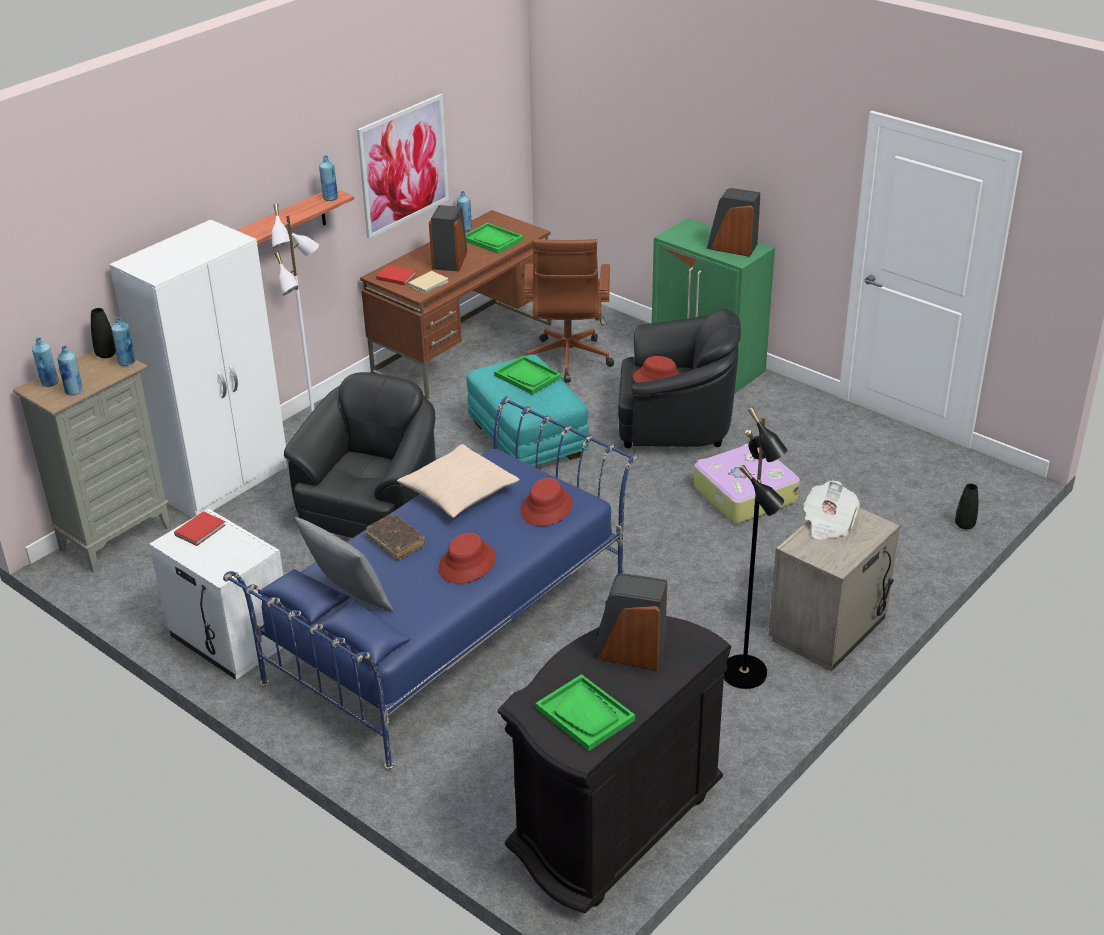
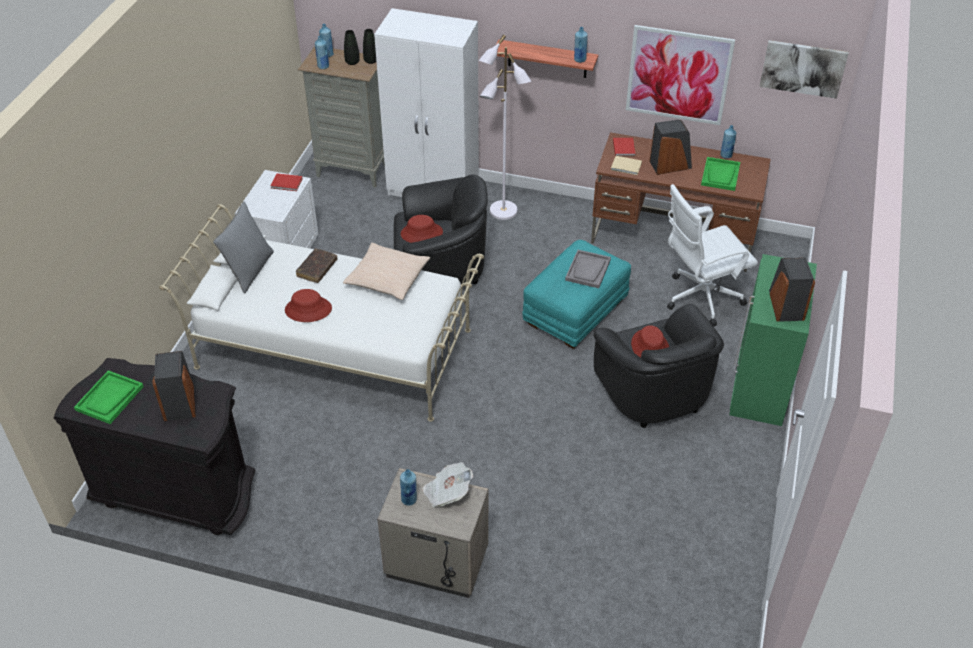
camera: 65 degrees right, 10 degrees up
(127, 362) = (366, 71): blue bottle -> blue bottle (409, 499)
(450, 631) = (334, 349): blue bed -> white bed
(494, 93) = (803, 68): none -> picture
(527, 377) = (588, 270): green tray -> grey tray
(546, 508) = (391, 327): red hat -> red hat (421, 233)
(568, 361) = (699, 299): brown office chair -> white office chair
(743, 494) = (585, 461): suitcase -> none
(745, 673) = (360, 523): black floor lamp -> none
(964, 525) = (633, 630): black vase -> black vase (352, 62)

